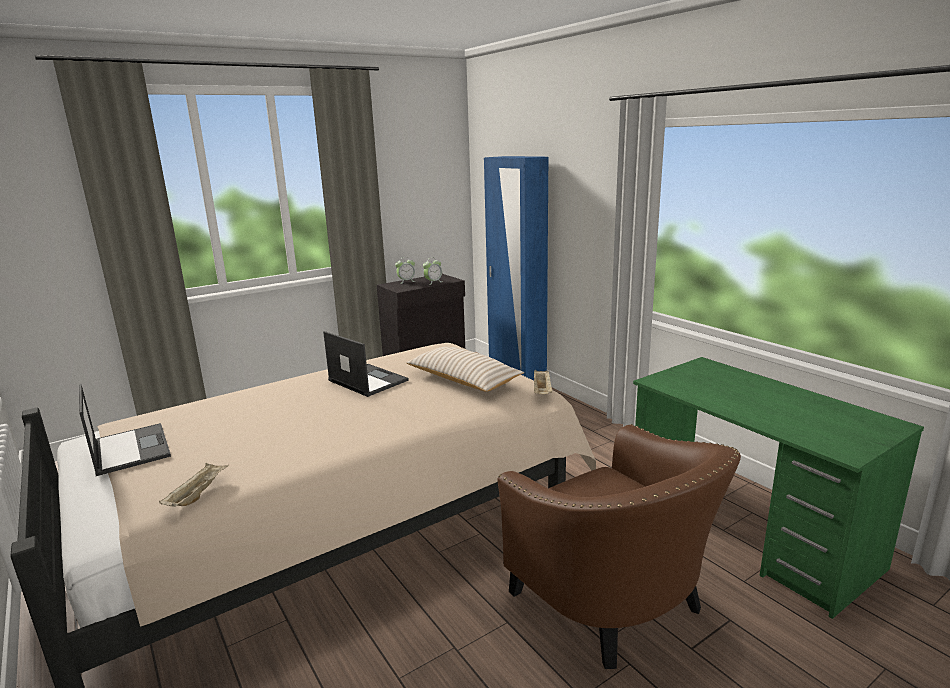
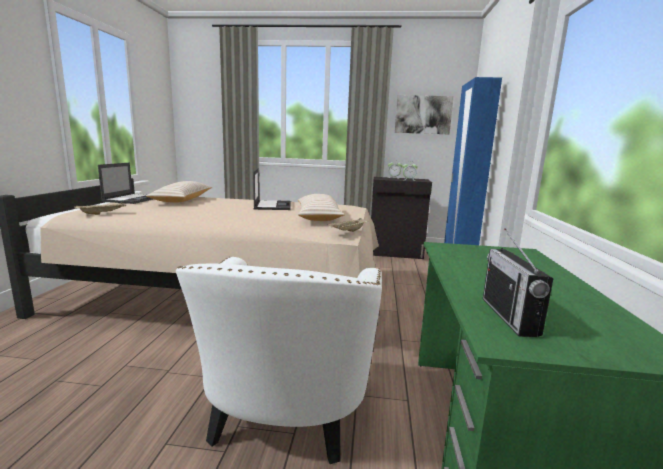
camera: 40 degrees right, 5 degrees down
(215, 417) = (182, 200): none -> beige pillow
(417, 188) = (423, 114): none -> picture
(615, 604) = (285, 413): brown armchair -> white armchair
(814, 432) = (509, 316): none -> radio

